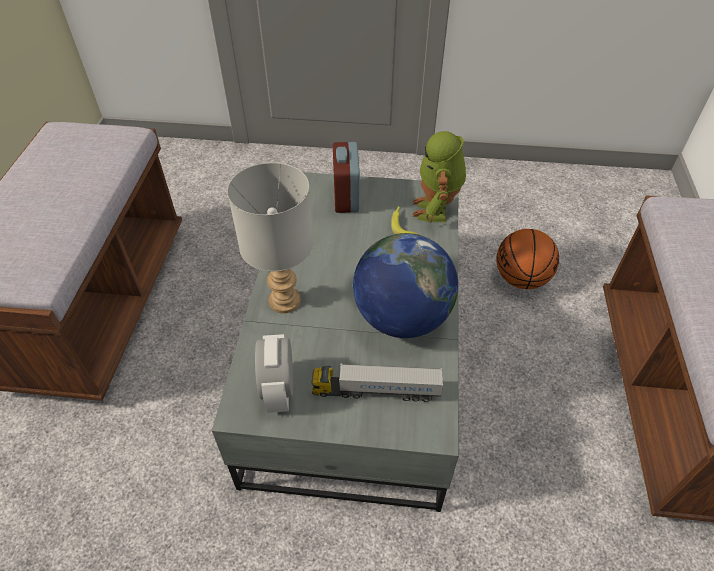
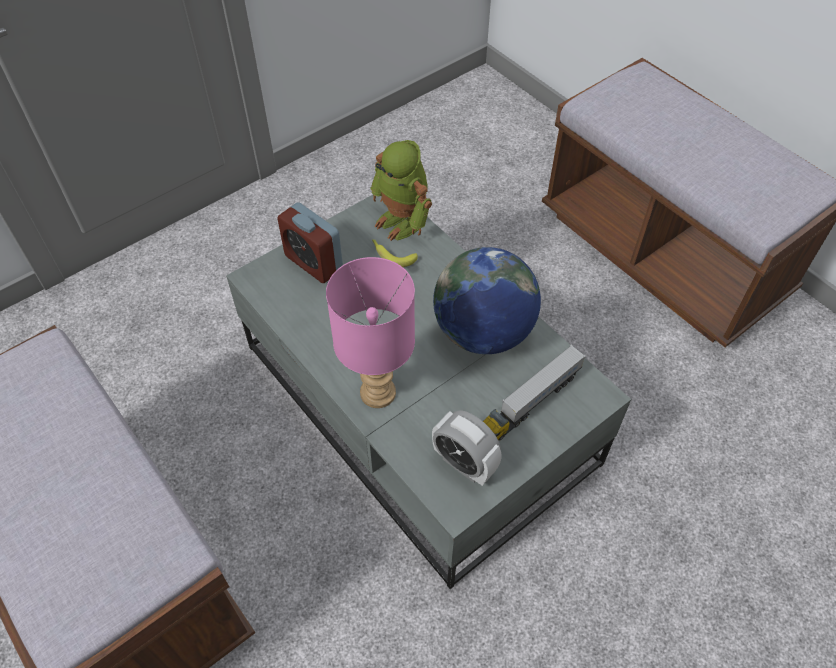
camera: 45 degrees left, 5 degrees up
(283, 300) = (376, 393): grey table lamp -> pink table lamp
(520, 279) = (472, 238): basketball -> none

